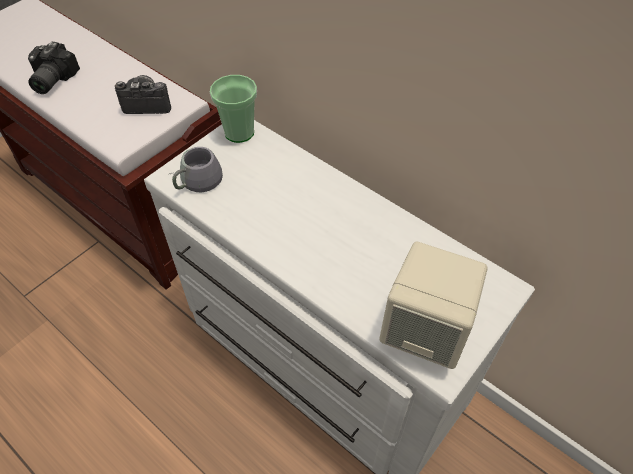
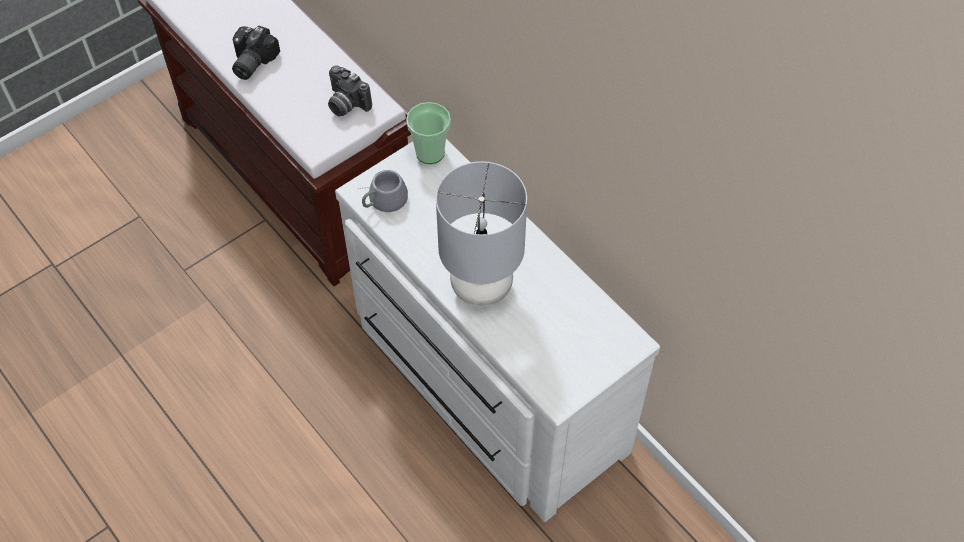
camera: 10 degrees right, 5 degrees up
(148, 103) = (345, 104): camera -> camera turned 150 degrees counterclockwise
(319, 254) = (481, 287): none -> grey table lamp
(425, 332) = (553, 368): beige speaker -> none

